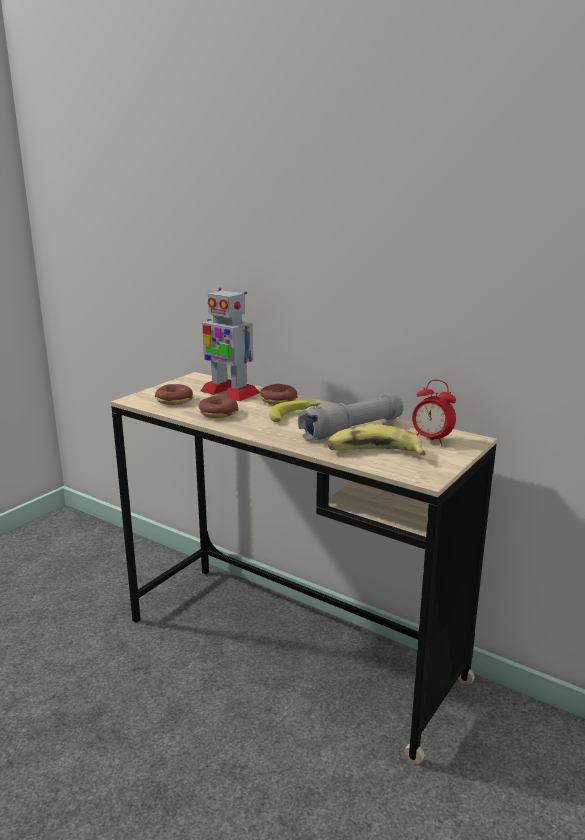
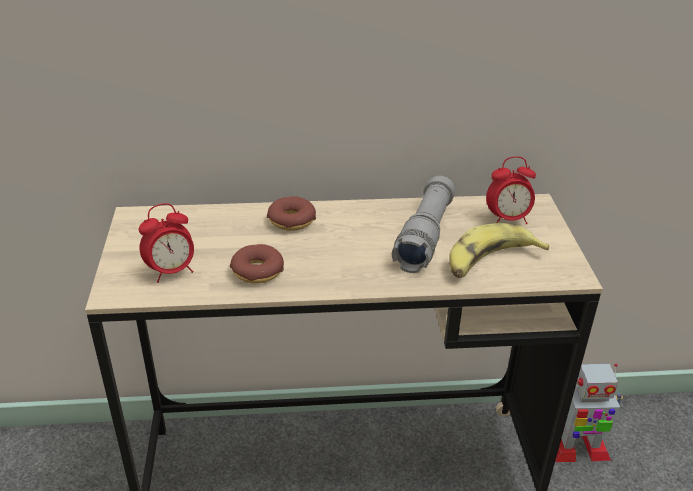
camera: 40 degrees left, 15 degrees up
(174, 401) = (171, 272): donut -> alarm clock
(229, 392) = (216, 228): toy robot -> toy robot (577, 448)
(295, 415) = (342, 237): banana -> none

